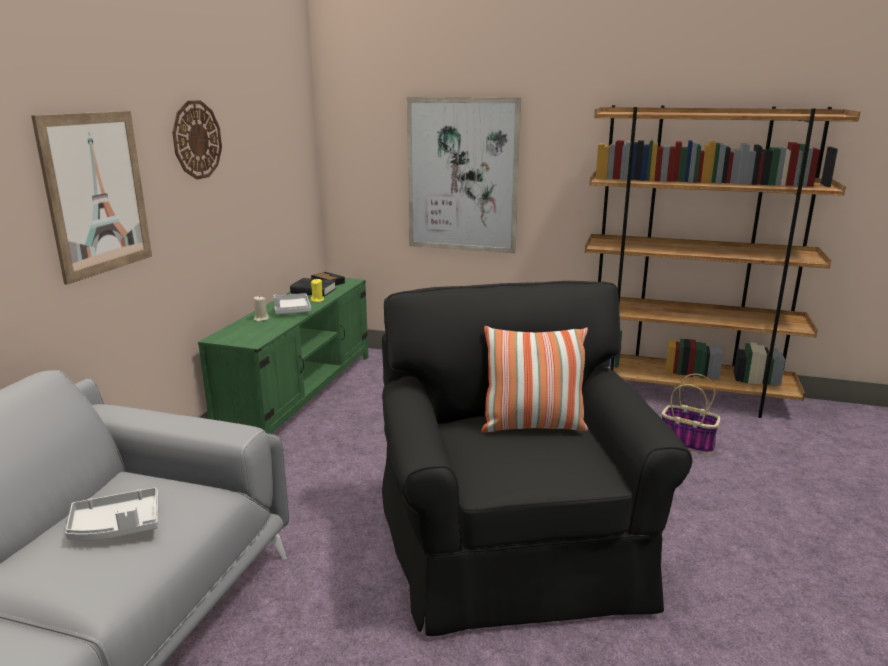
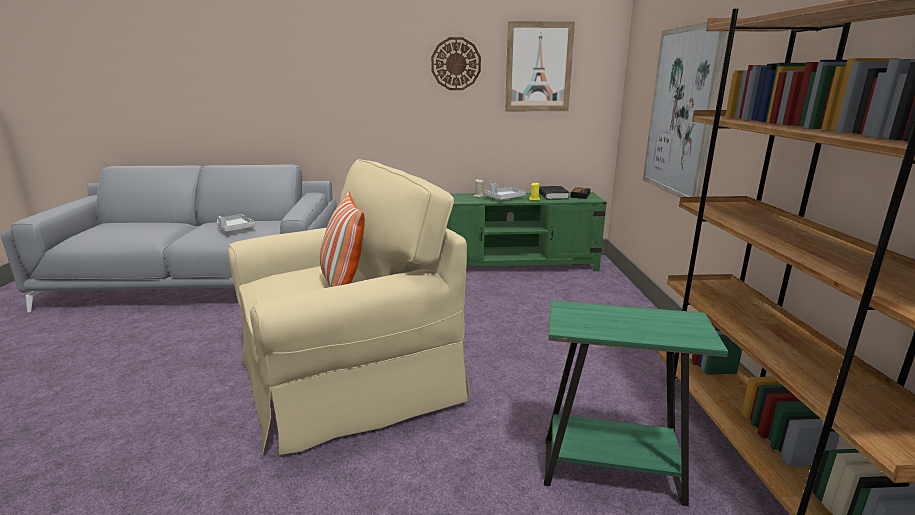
camera: 70 degrees right, 0 degrees up
(97, 194) = (363, 87): picture -> picture (538, 67)
(514, 547) = (346, 377): black armchair -> beige armchair
(688, 443) = (611, 471): basket -> green side table

